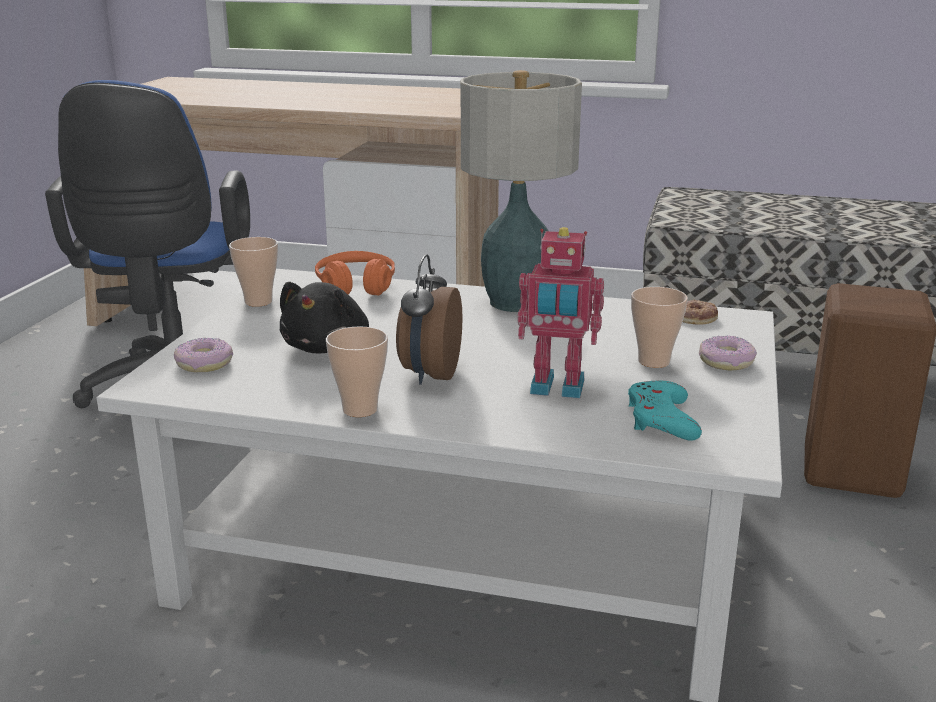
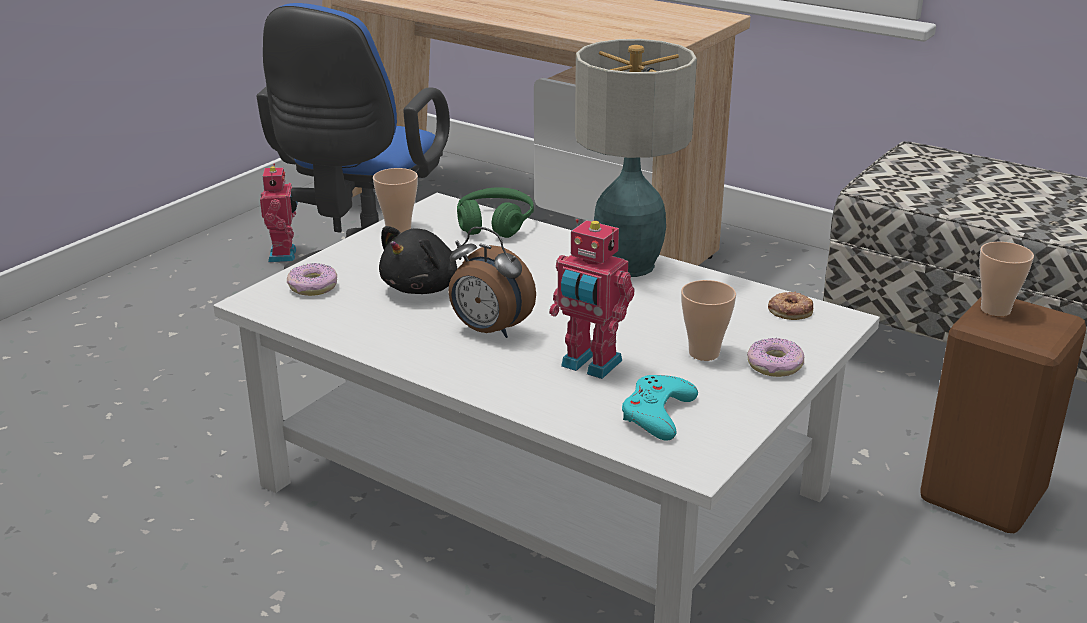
camera: 20 degrees right, 5 degrees up
(66, 376) = (285, 255): none -> toy robot
(356, 286) = (495, 224): orange headphones -> green headphones
(360, 409) = (406, 355): cup -> cup (995, 310)
(429, 374) = (489, 330): alarm clock -> alarm clock turned 90 degrees counterclockwise

